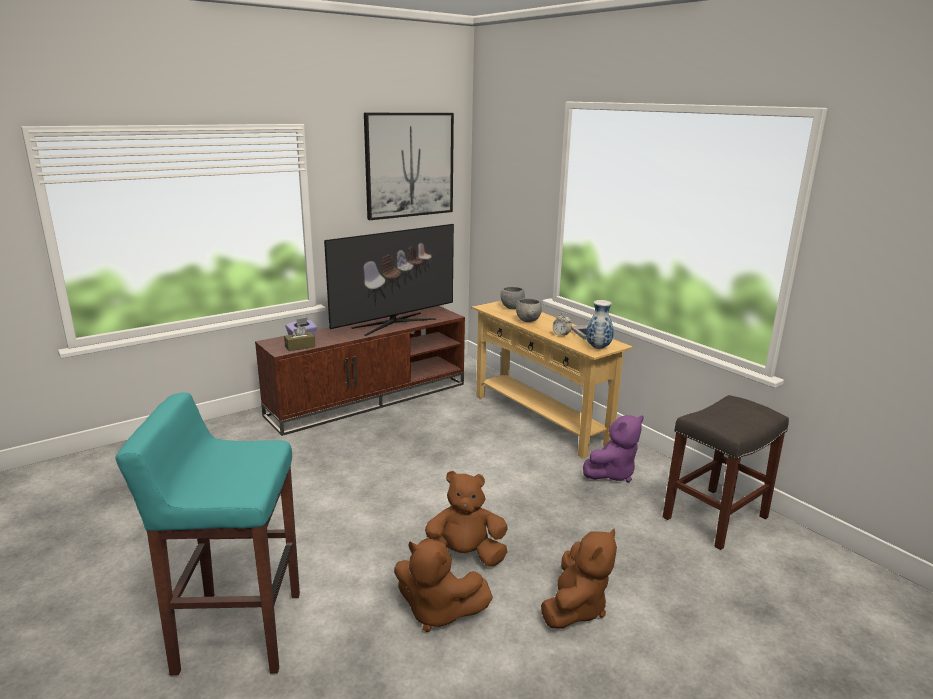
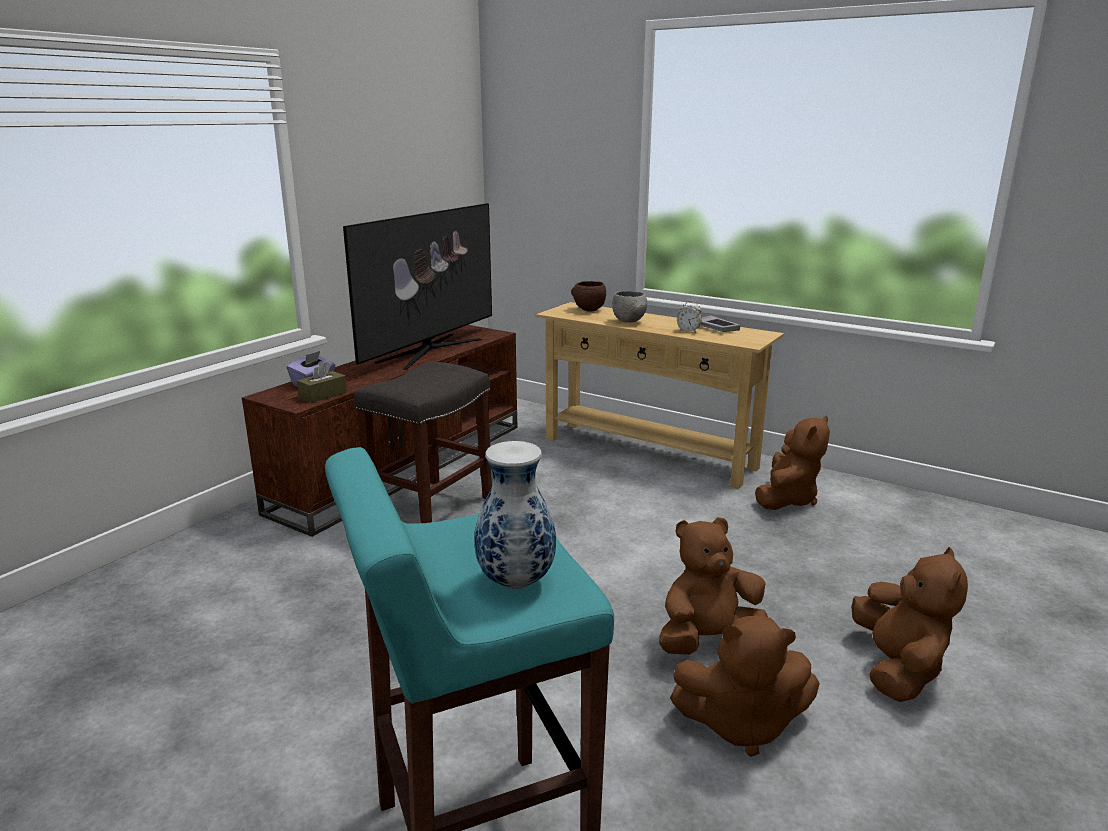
camera: 20 degrees left, 0 degrees up
(409, 165) = (414, 123): picture -> none
(511, 308) = (589, 310): grey bowl -> brown bowl
(597, 347) = (748, 338): vase -> vase (514, 581)
(612, 473) = (787, 499): purple plush toy -> brown plush toy
(715, 518) = (939, 525): grey stool -> grey stool (430, 509)

